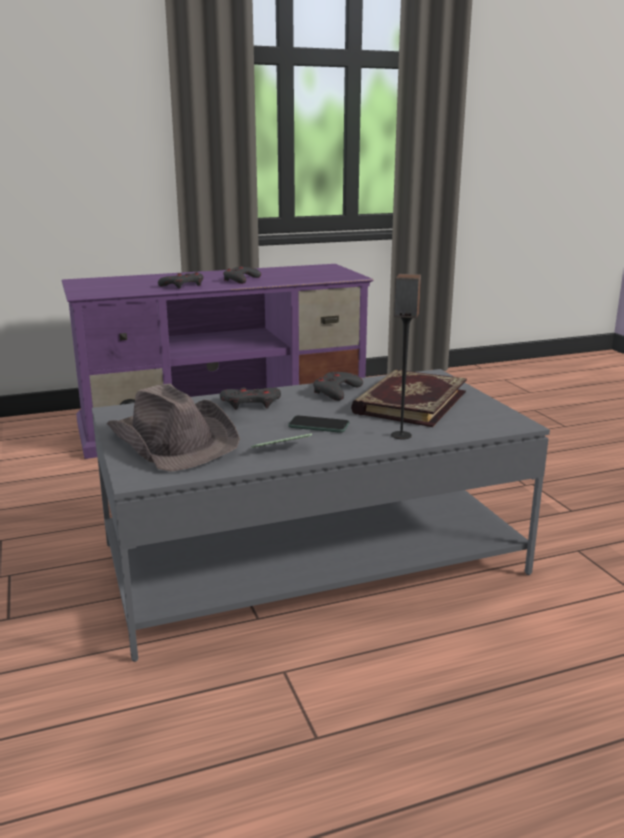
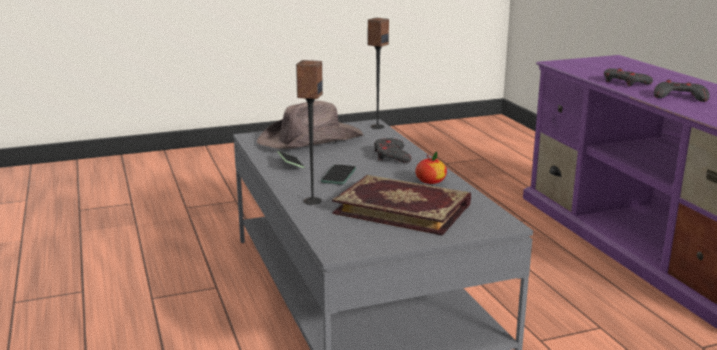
camera: 90 degrees right, 0 degrees up
(130, 408) = (377, 126): none -> speaker
(336, 391) = (430, 182): grey game controller -> apple

